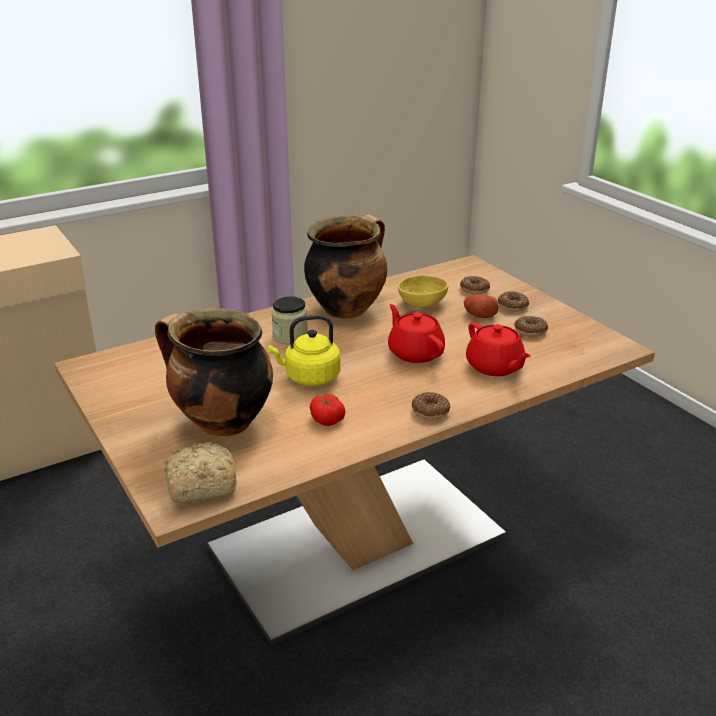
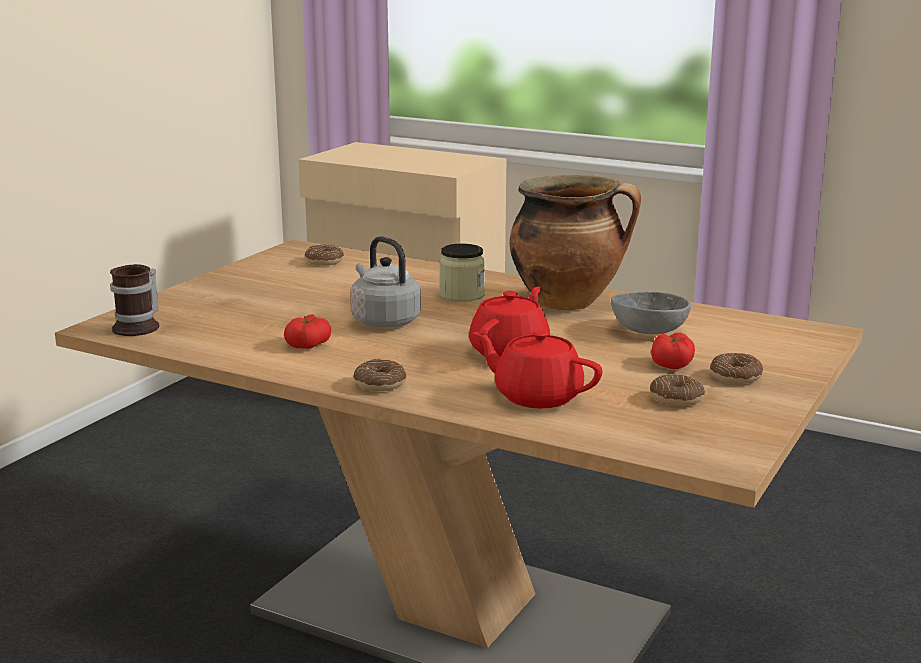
camera: 60 degrees right, 10 degrees down
(199, 485) = (140, 327): bread -> mug
(221, 423) = (253, 310): cooking pot -> none
(309, 377) = (383, 320): yellow kettle -> grey kettle
(421, 303) = (648, 330): yellow bowl -> grey bowl
(474, 290) = (745, 348): donut -> donut (324, 261)
(479, 315) = (672, 363): potato -> tomato
(495, 367) = (536, 396): red teapot -> red teapot turned 90 degrees clockwise

